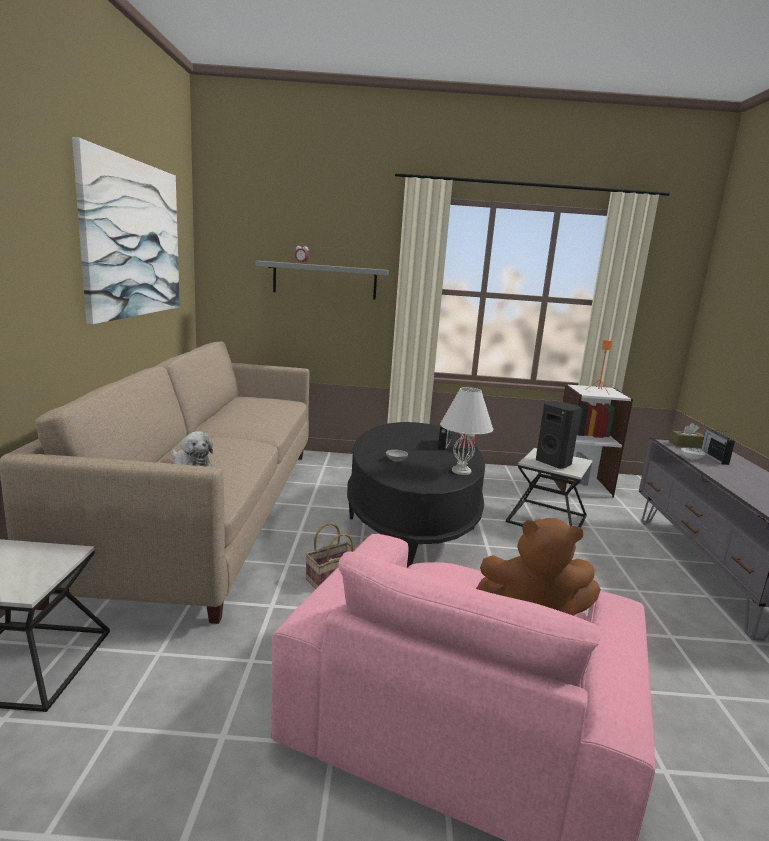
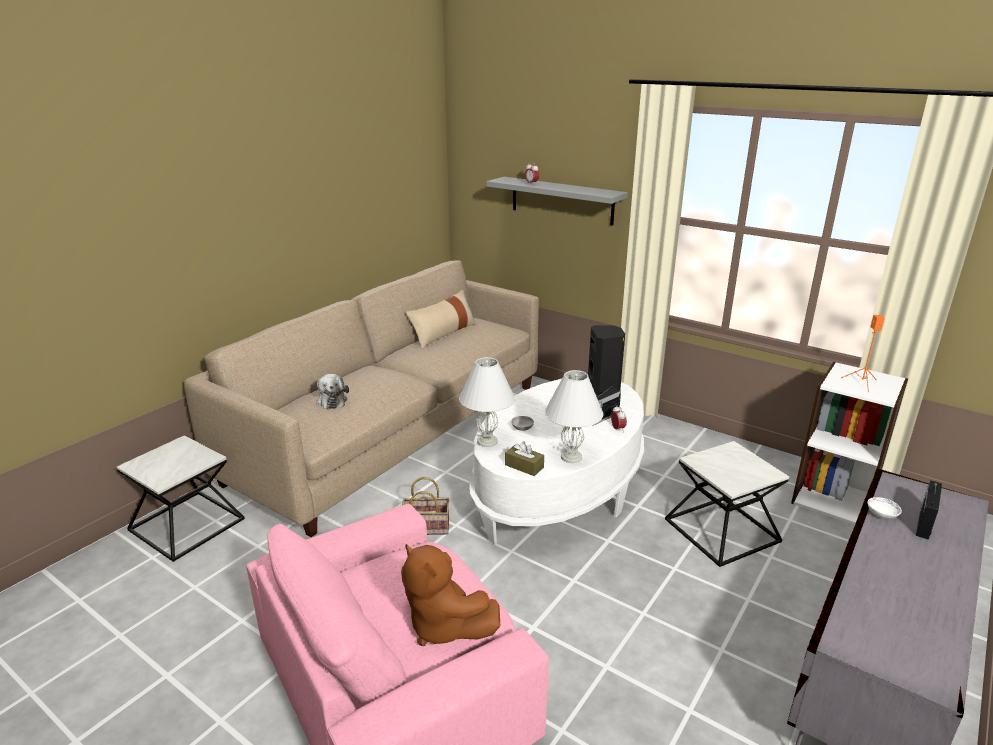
camera: 35 degrees right, 10 degrees up
(133, 239) = (347, 178): picture -> none
(234, 407) = (443, 334): none -> beige pillow
(381, 473) = (486, 441): none -> white table lamp
(411, 522) = (559, 491): black coffee table -> white coffee table
(554, 463) = (726, 469): black speaker -> black speaker (604, 389)
(686, 445) = (918, 492): brown tissue box -> brown tissue box (524, 466)

